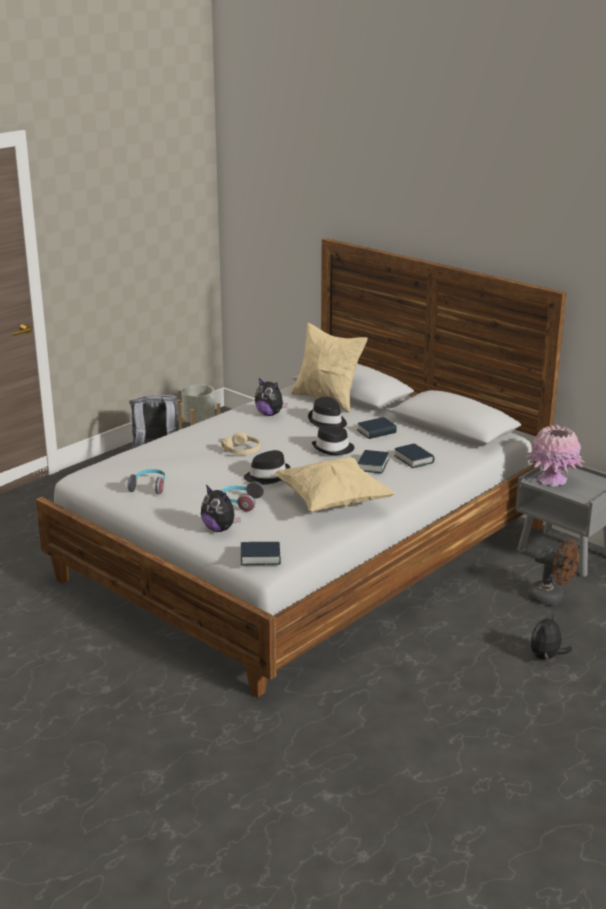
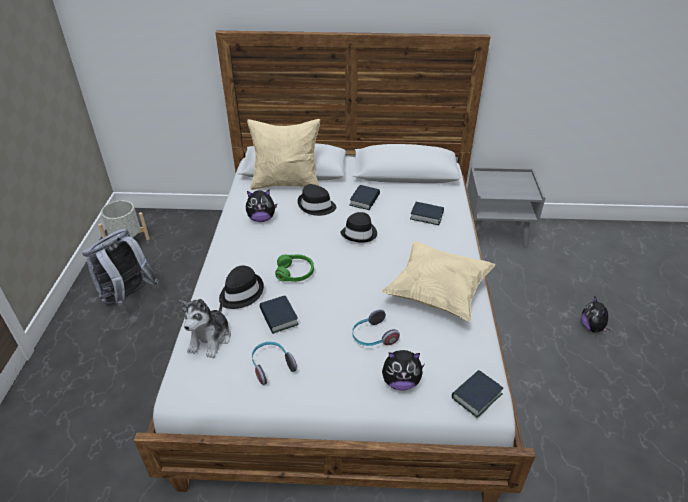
camera: 40 degrees left, 15 degrees up
(132, 460) = (210, 339): none -> plush toy
(242, 450) = (295, 272): beige headphones -> green headphones
(267, 476) = (352, 291): black hat -> black hat (241, 292)
(372, 465) = (409, 237): book -> book (278, 317)
(551, 598) = (533, 275): brown fan -> none
(552, 480) = (495, 188): pink vase -> none

